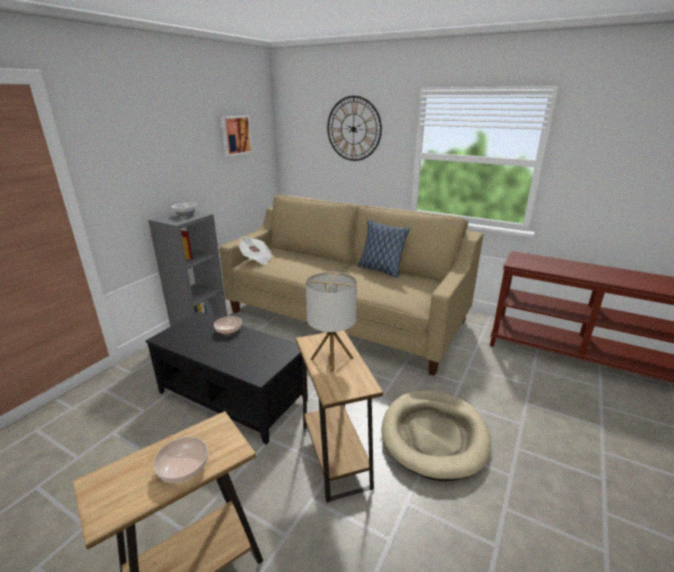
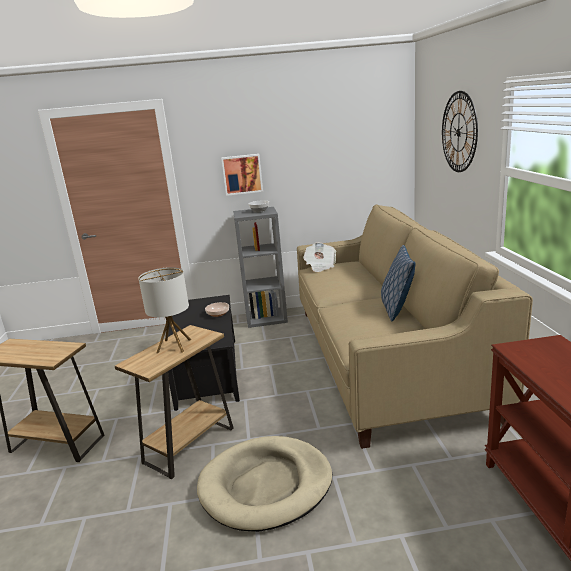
camera: 55 degrees right, 5 degrees down
(184, 468) = (30, 355): bowl -> none
(235, 135) = (346, 139): picture -> picture (242, 174)

